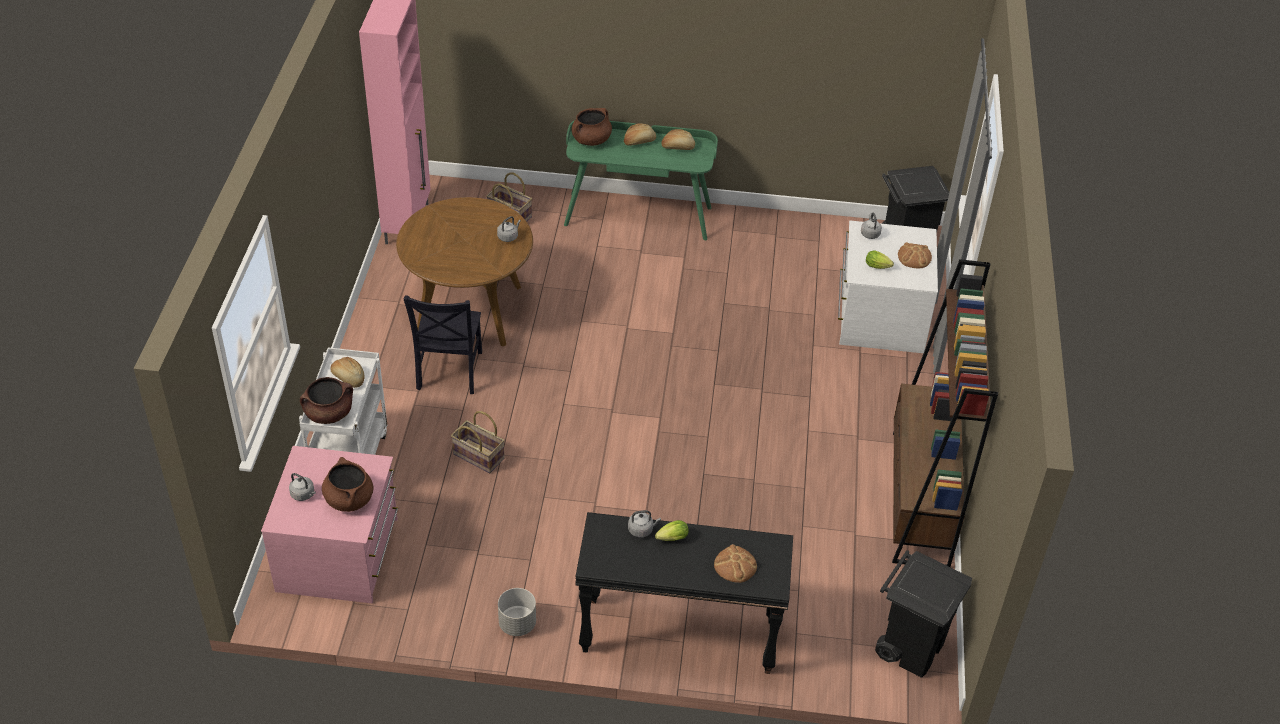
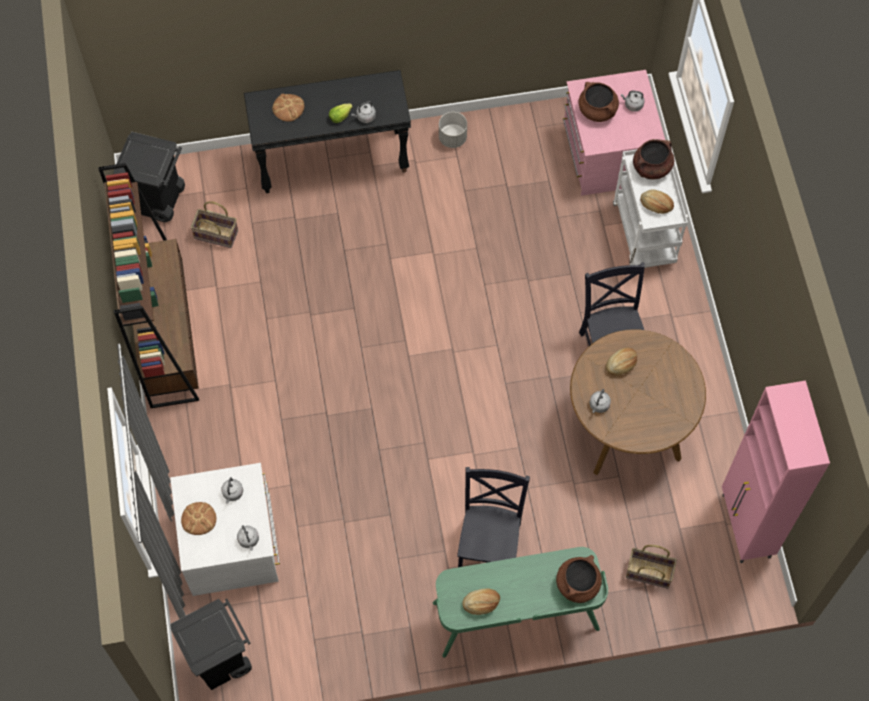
camera: 165 degrees right, 20 degrees up
(478, 456) = (545, 269): basket -> basket (216, 234)
(639, 141) = (525, 599): bread -> bread (621, 364)
(640, 262) = (489, 545): none -> black chair
(878, 267) = (232, 493): lettuce -> grey kettle

